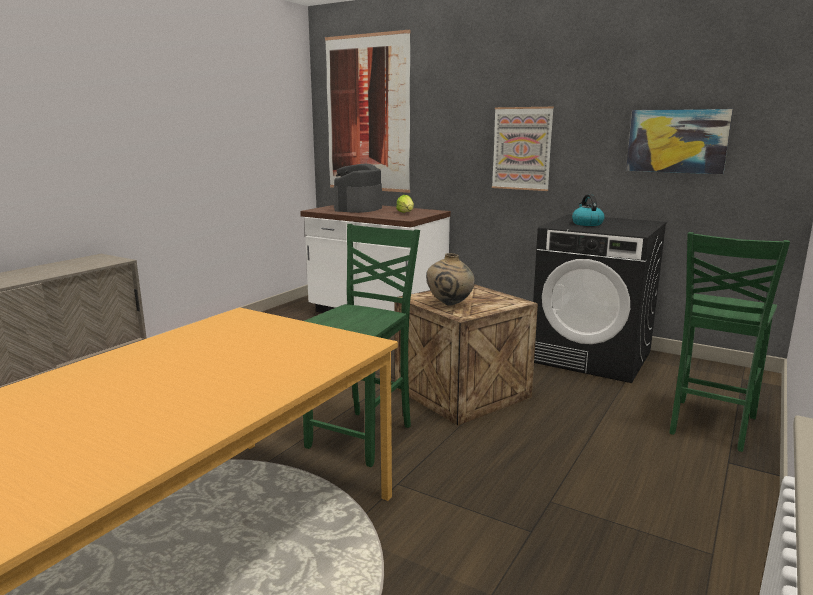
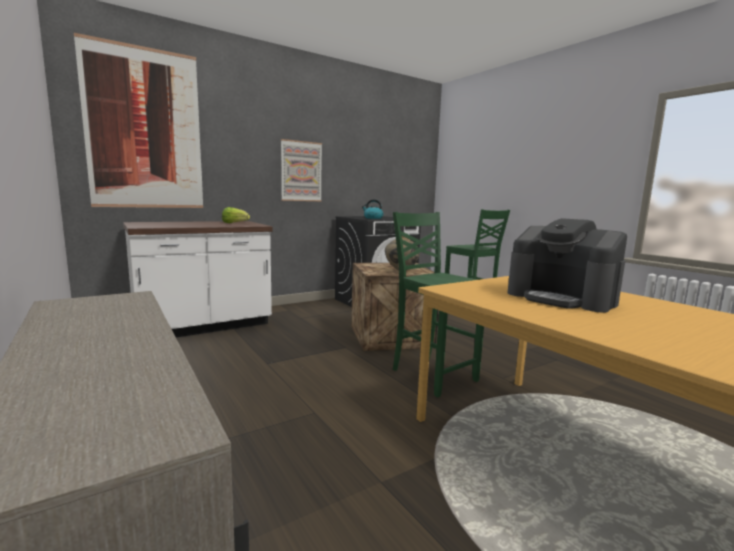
camera: 65 degrees left, 5 degrees down
(358, 208) = (173, 224): coffee machine -> coffee machine (561, 298)
(677, 141) = (385, 170): picture -> none

